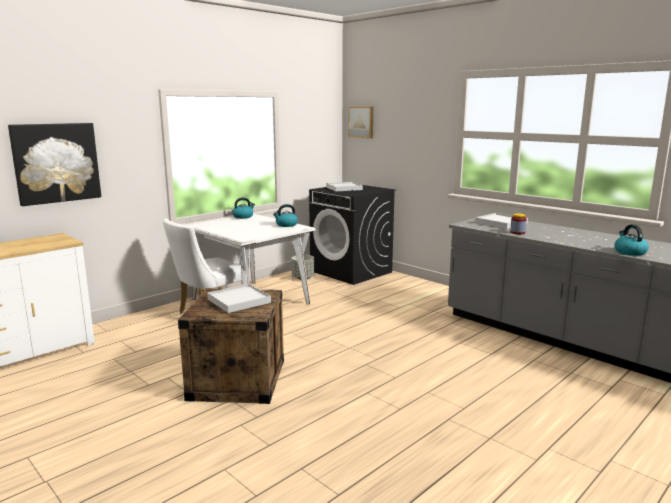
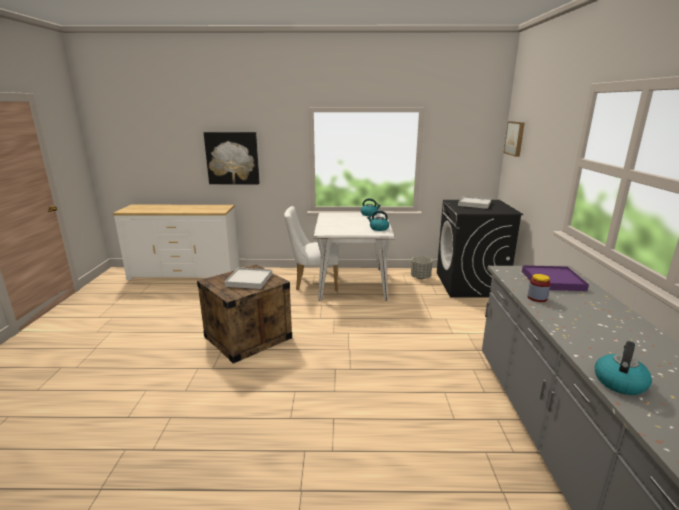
camera: 45 degrees right, 5 degrees up
(500, 223) = (552, 280): white tray -> purple tray

